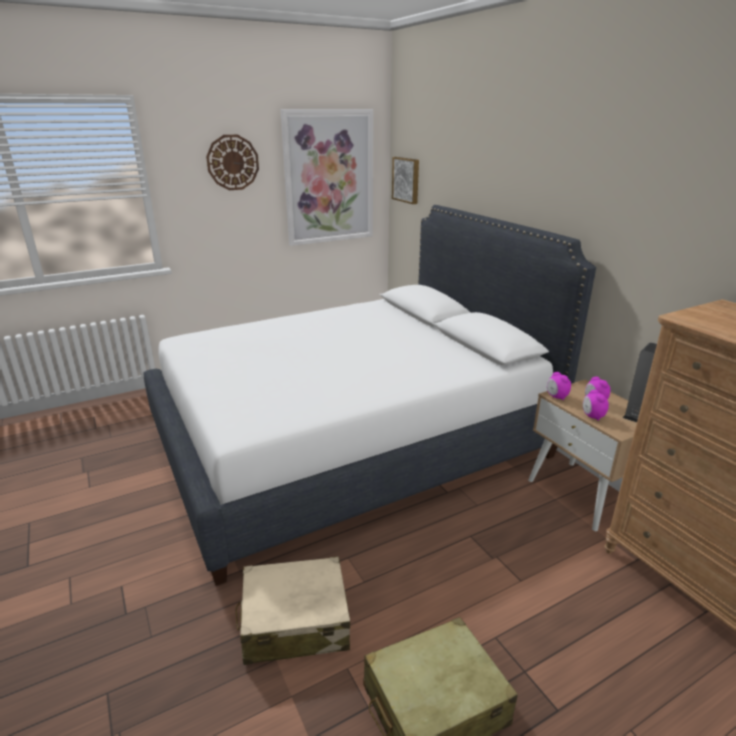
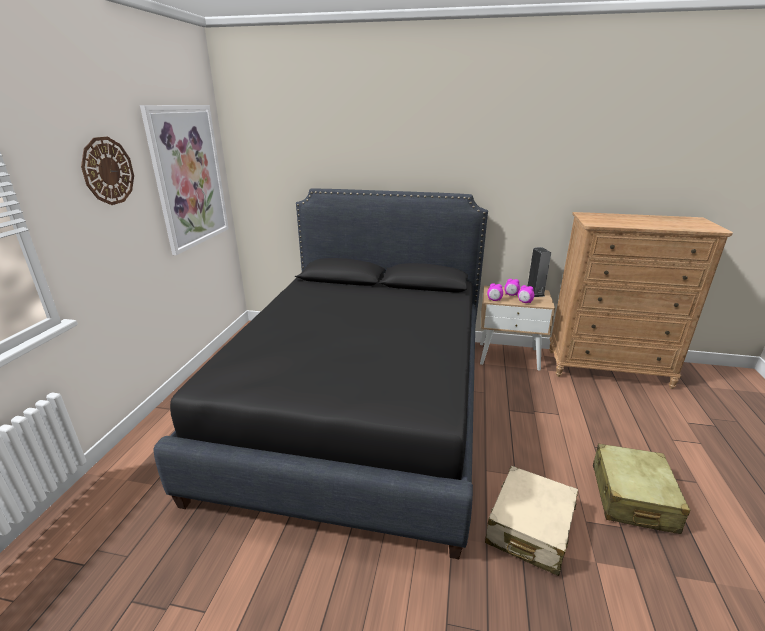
camera: 50 degrees left, 0 degrees up
(350, 442) = (361, 405): white bed -> black bed
(406, 180) = (256, 171): picture -> none

